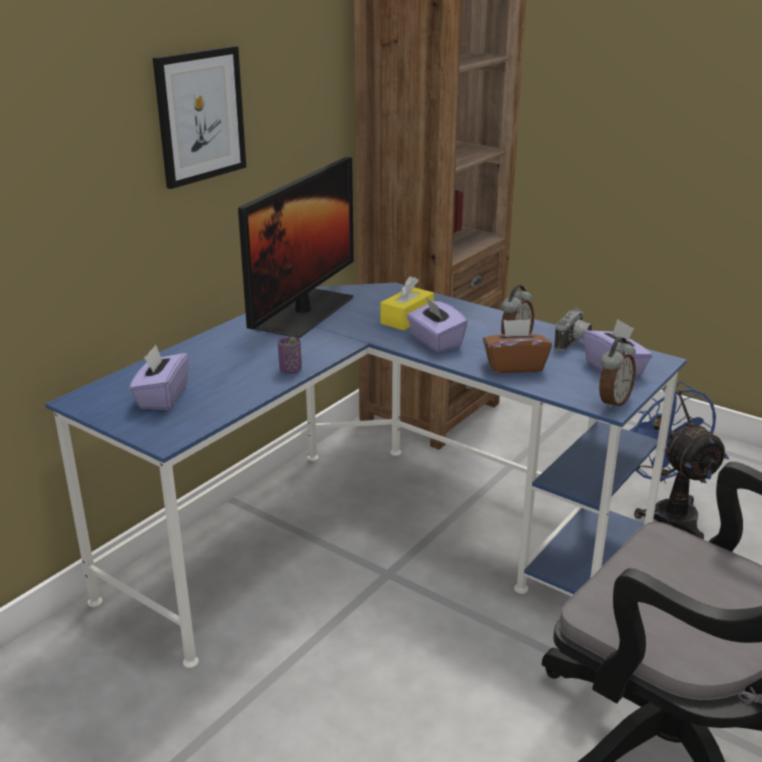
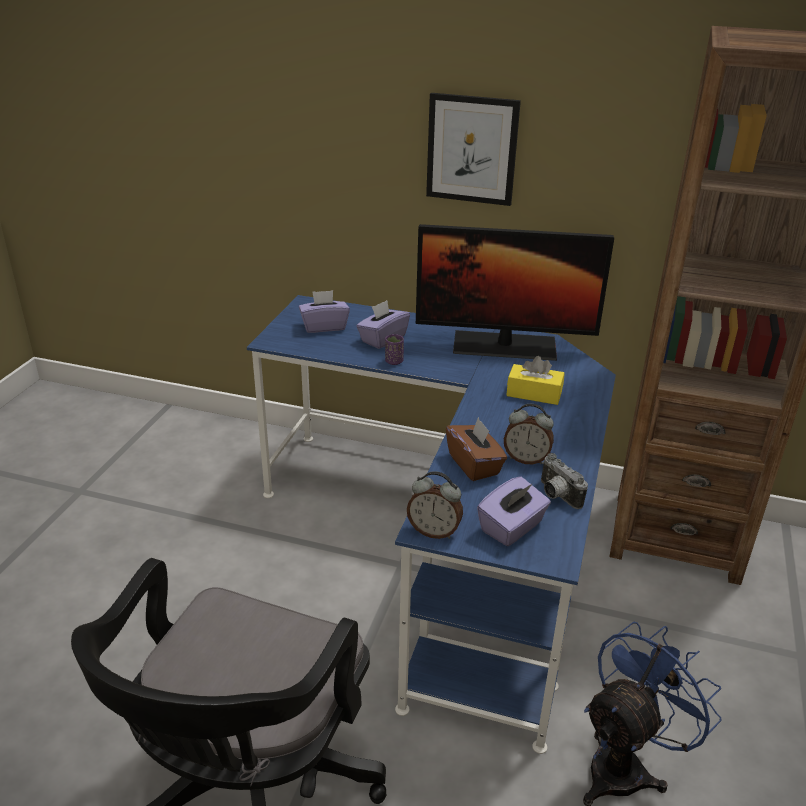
camera: 70 degrees right, 5 degrees up
(435, 342) = (494, 415): purple tissue box -> purple tissue box (382, 339)
(574, 343) = (556, 495): camera -> camera turned 45 degrees clockwise

